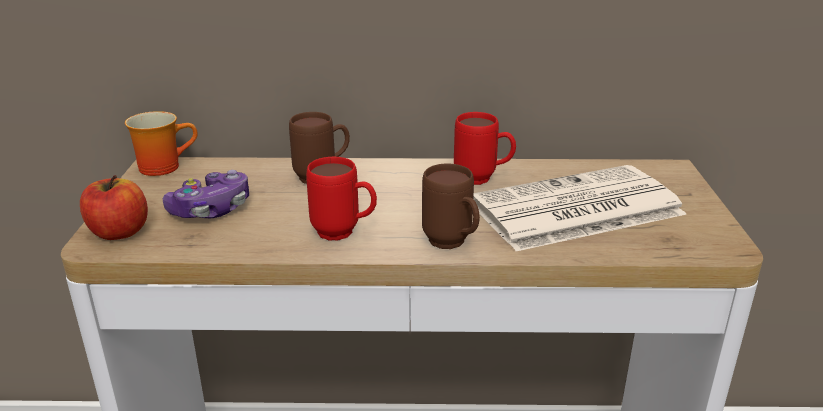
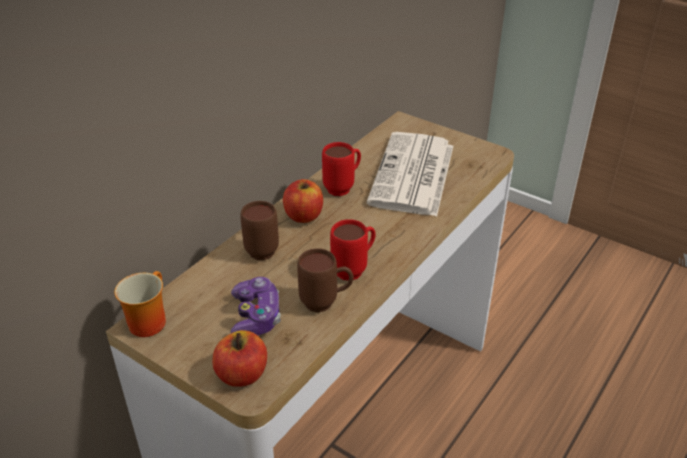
camera: 55 degrees left, 10 degrees up
(402, 177) = (303, 216): none -> apple
(452, 245) = (409, 234): brown mug -> brown mug (326, 303)

